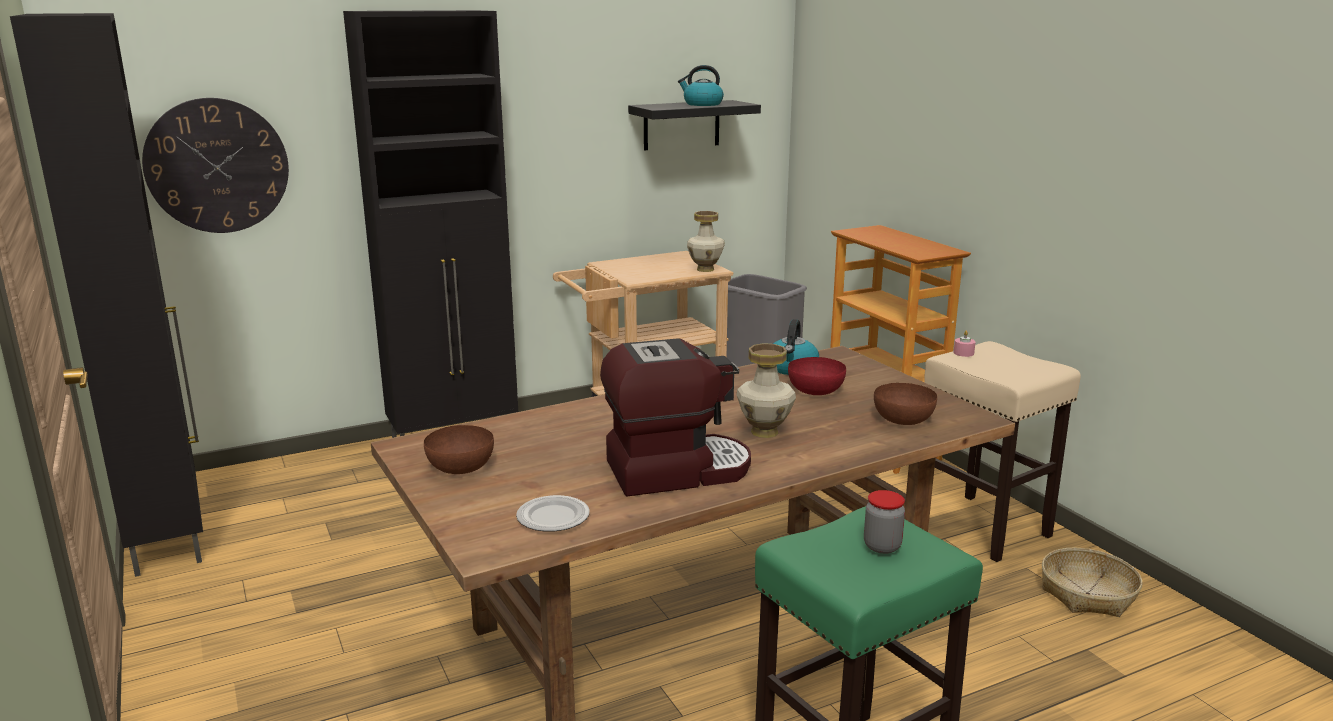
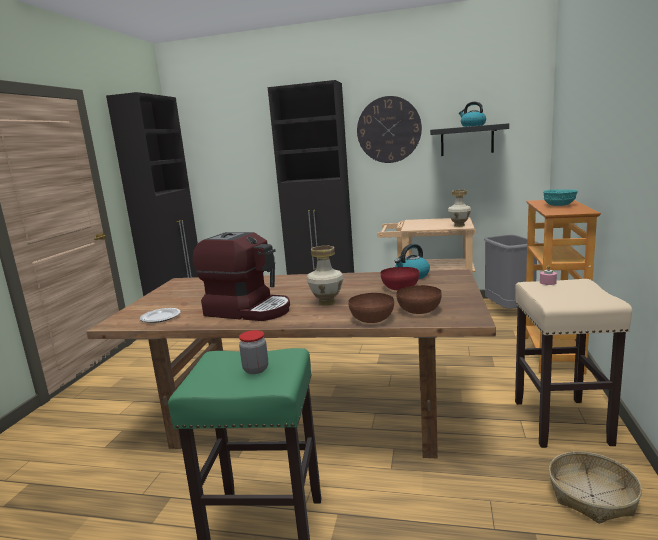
camera: 40 degrees right, 5 degrees down
(217, 166) = (228, 164): wall clock -> wall clock (389, 130)
(460, 467) = (177, 292): brown bowl -> brown bowl (371, 319)
(896, 240) = (558, 205): none -> turquoise bowl

